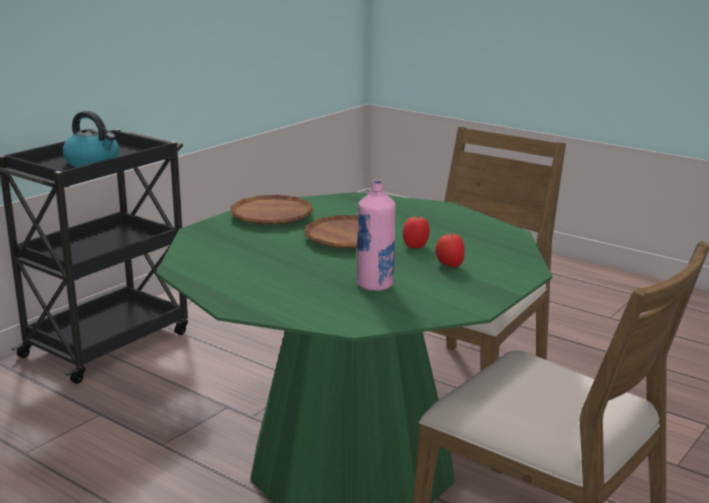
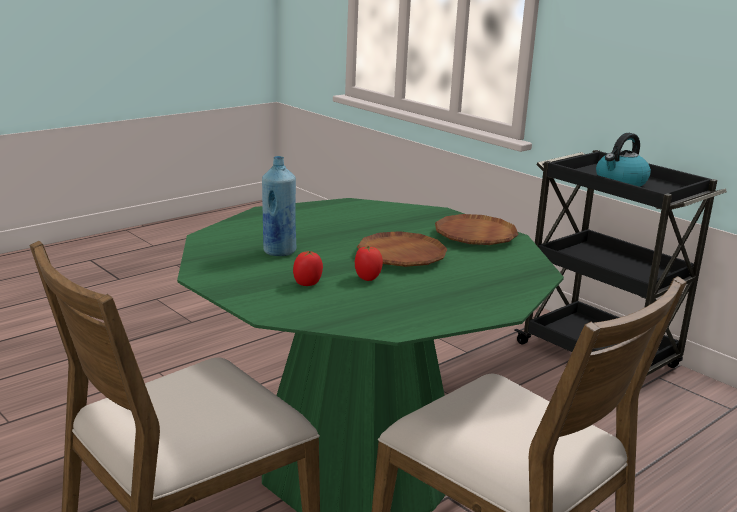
camera: 100 degrees right, 0 degrees up
(375, 285) = (279, 251): pink bottle -> blue bottle

